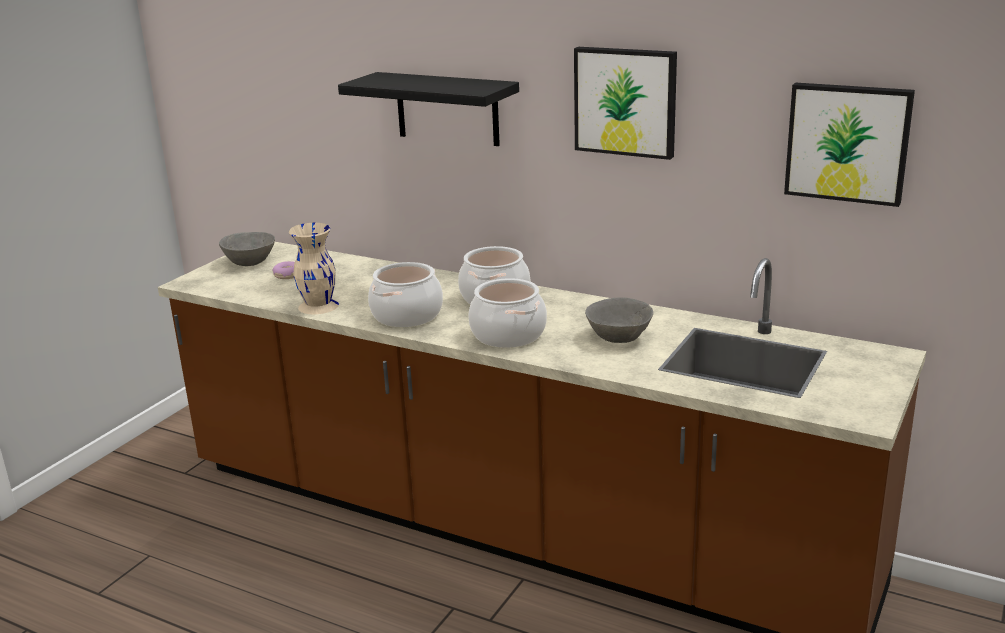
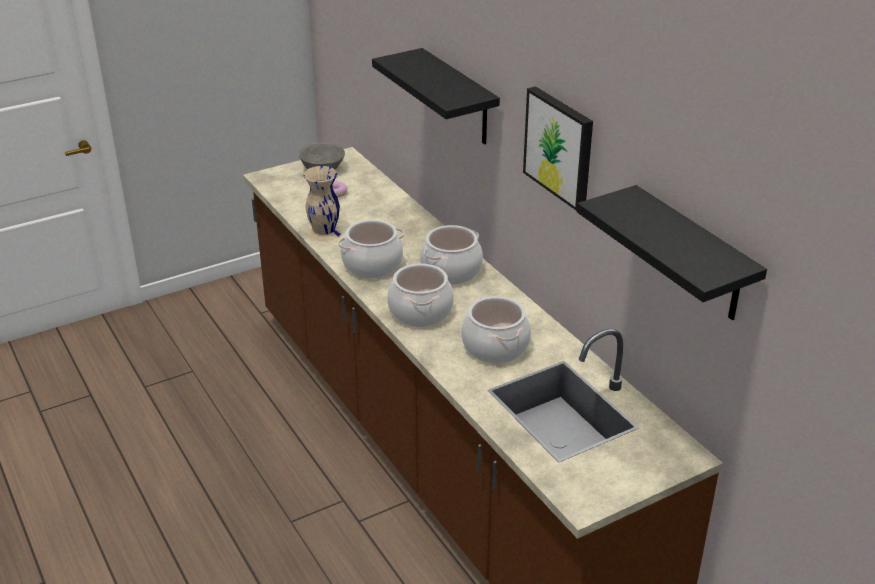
camera: 30 degrees right, 10 degrees up
(617, 337) = (495, 347): grey bowl -> cooking pot
(848, 142) = (692, 256): picture -> black shelf

